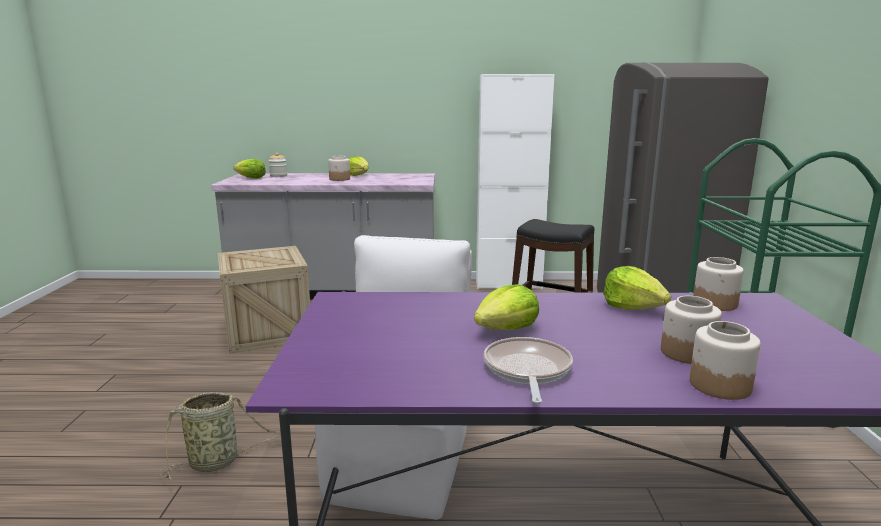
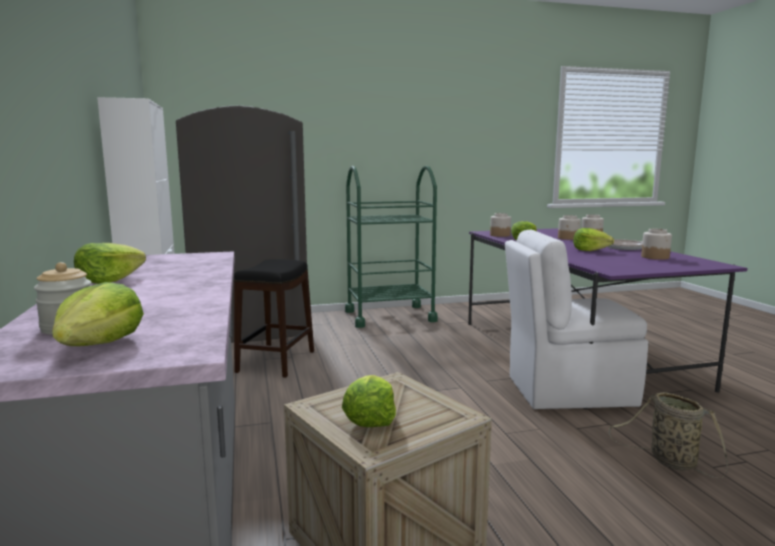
camera: 105 degrees left, 5 degrees down
(256, 255) = (370, 418): none -> lettuce
(339, 179) = (161, 284): jar -> jar (655, 257)

